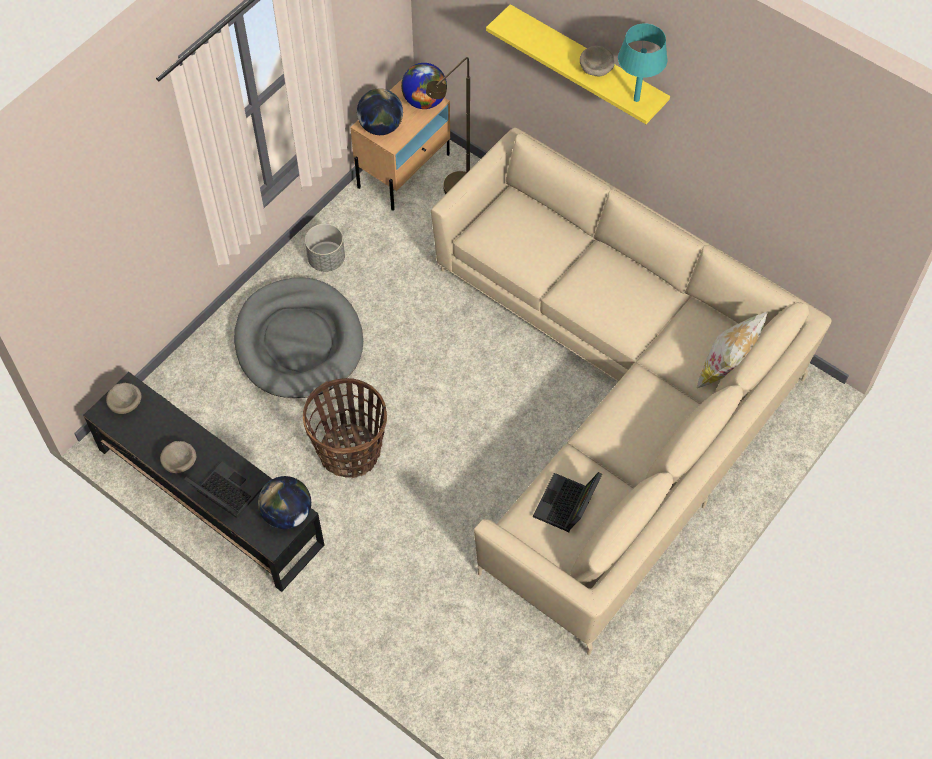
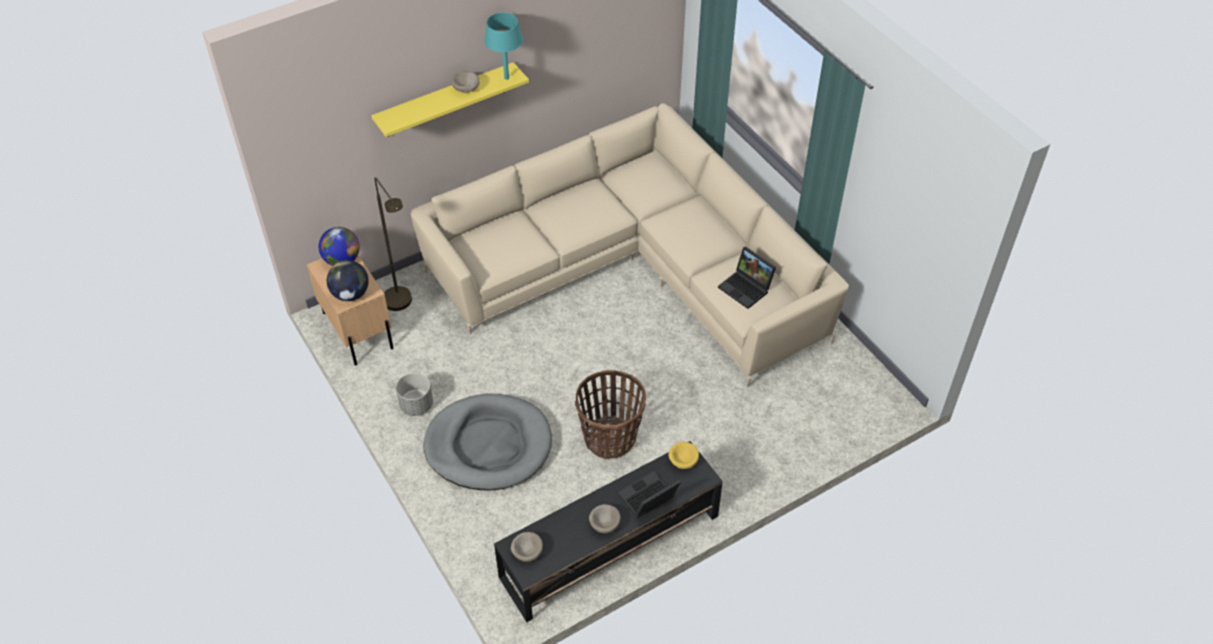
camera: 70 degrees left, 10 degrees down
(287, 514) = (683, 460): globe -> yellow bowl
(726, 368) = (671, 174): pillow -> none

